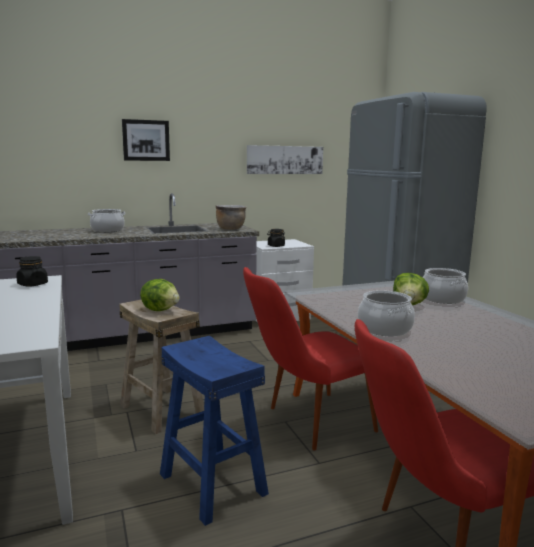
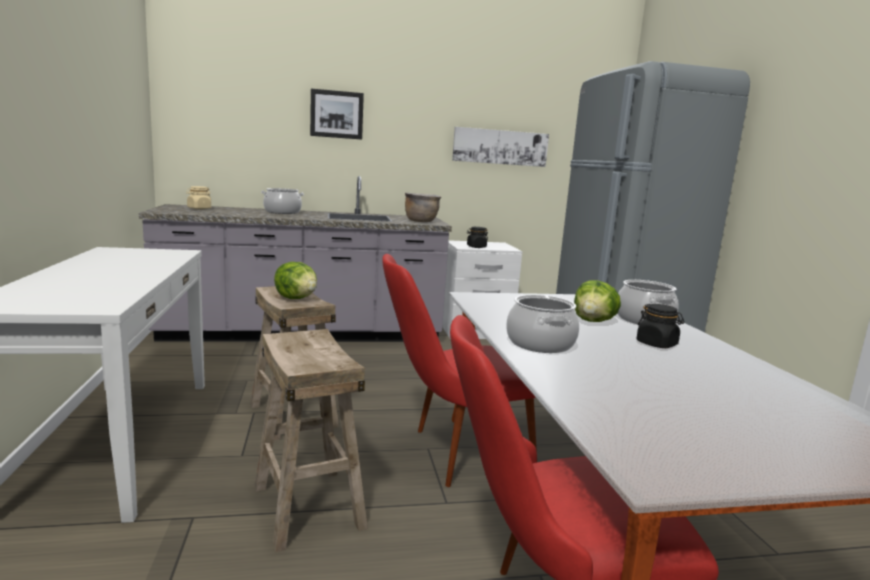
camera: 10 degrees right, 0 degrees up
(31, 233) = (199, 208): none -> beige jar
(33, 284) = (161, 255): black jar -> black jar (657, 344)
(211, 483) = (307, 505): blue stool -> beige stool

